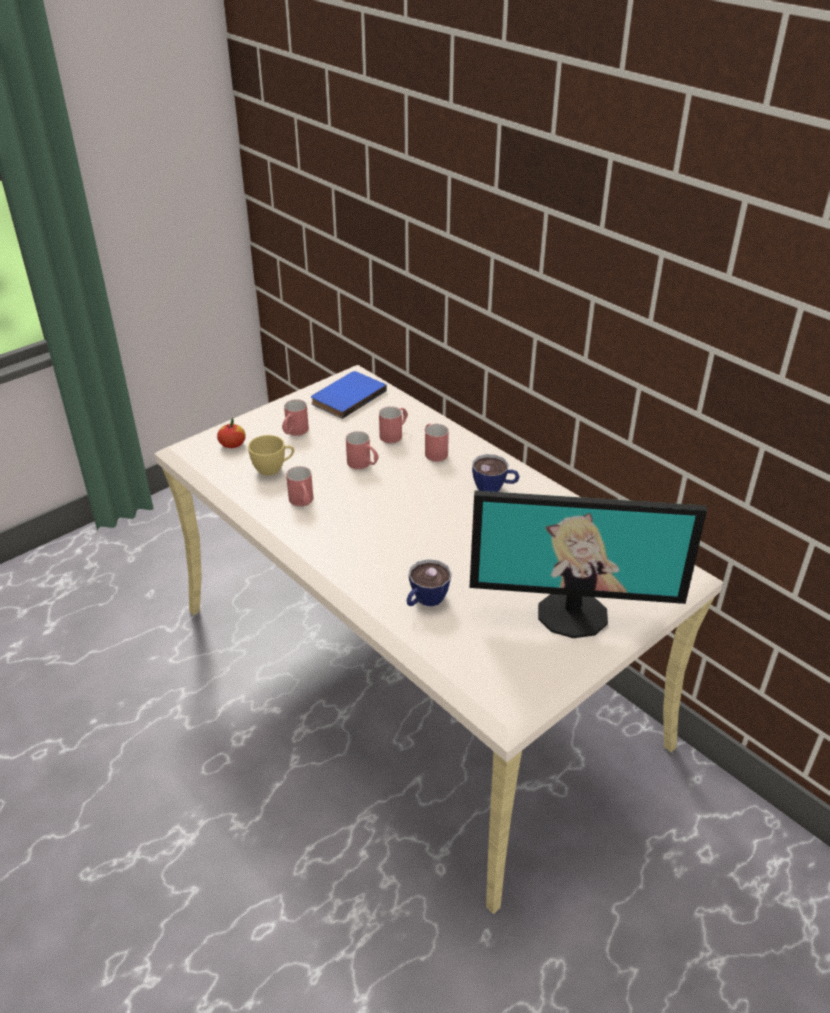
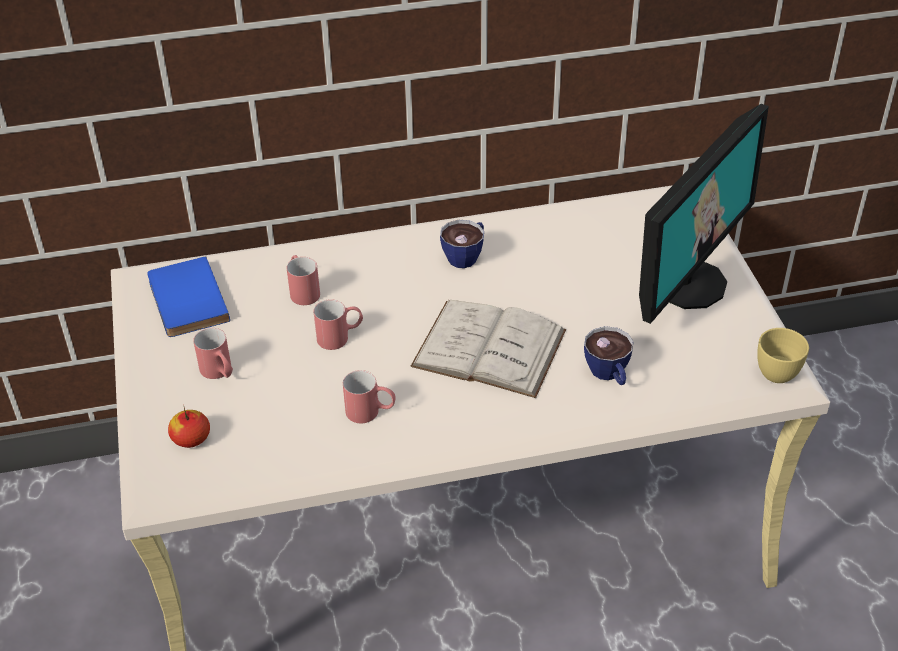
camera: 60 degrees left, 5 degrees up
(273, 469) = (280, 416): yellow cup -> yellow cup (777, 369)
(405, 532) = (489, 348): none -> white book
(434, 451) = (364, 273): red mug -> none

